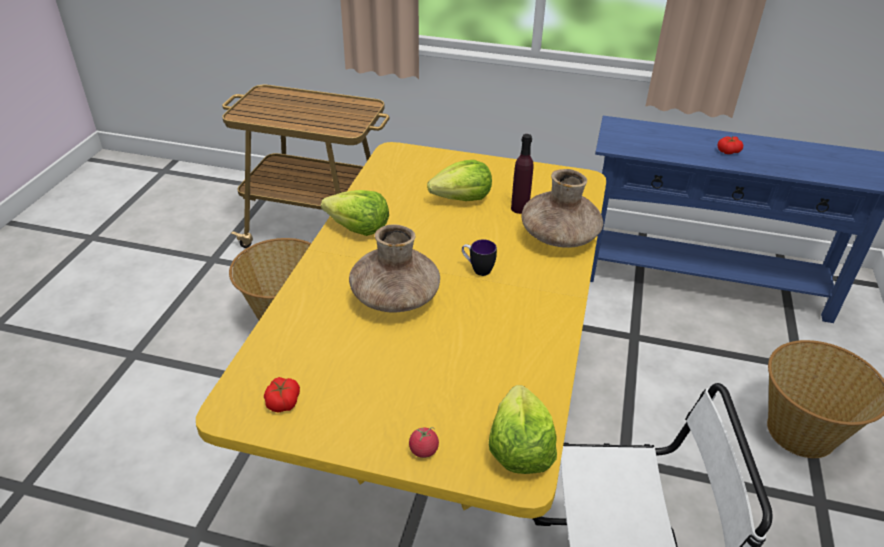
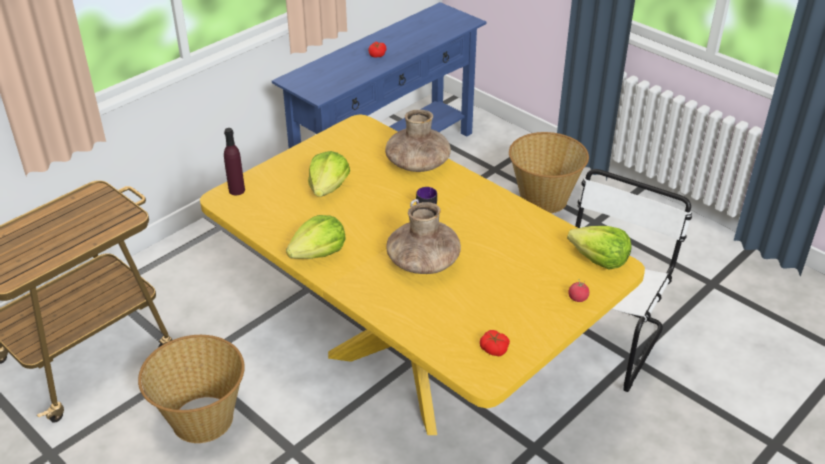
camera: 60 degrees left, 0 degrees up
(520, 208) = (368, 167): purple bottle -> purple bottle (236, 190)

